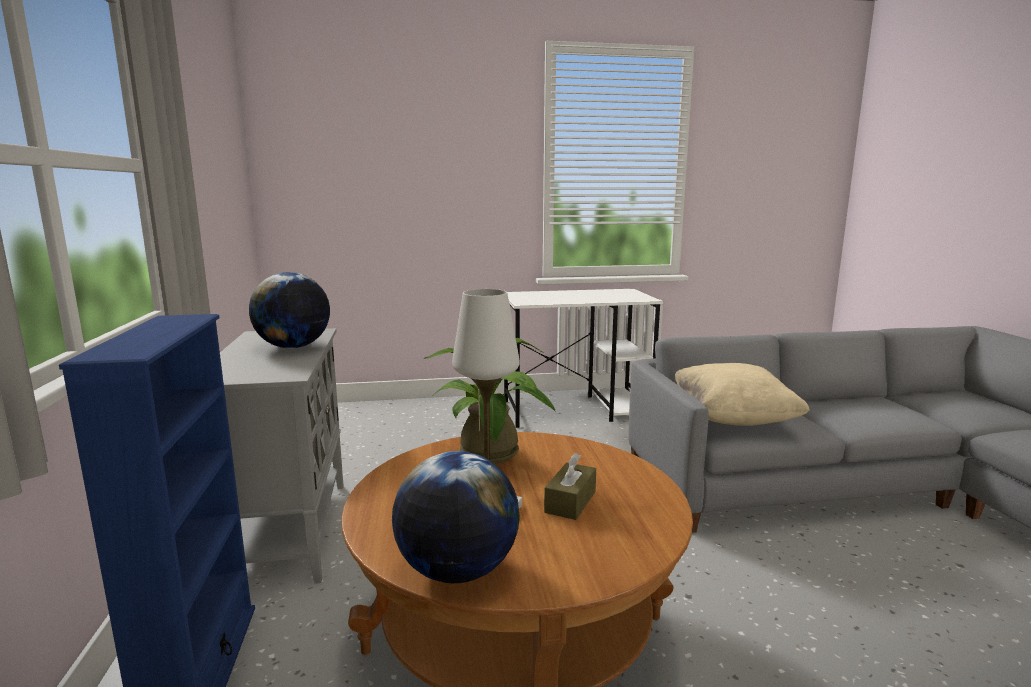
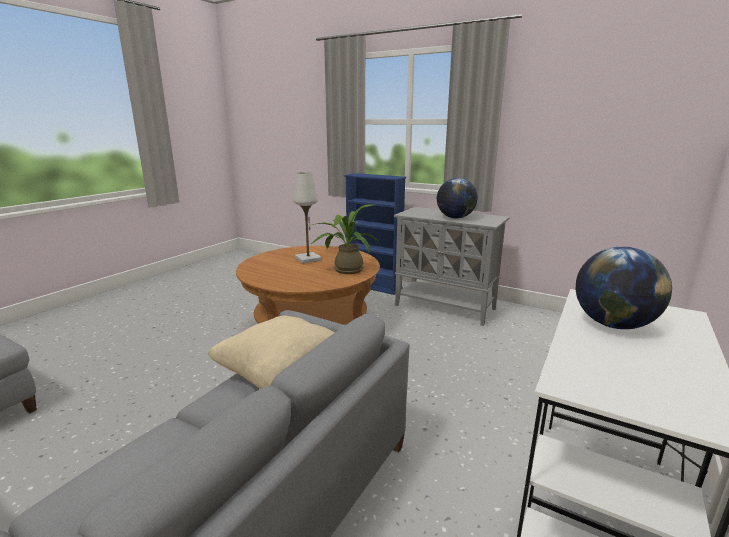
camera: 130 degrees right, 5 degrees up
(457, 571) = (290, 250): globe -> globe (613, 324)
(570, 502) = (288, 269): brown tissue box -> none

